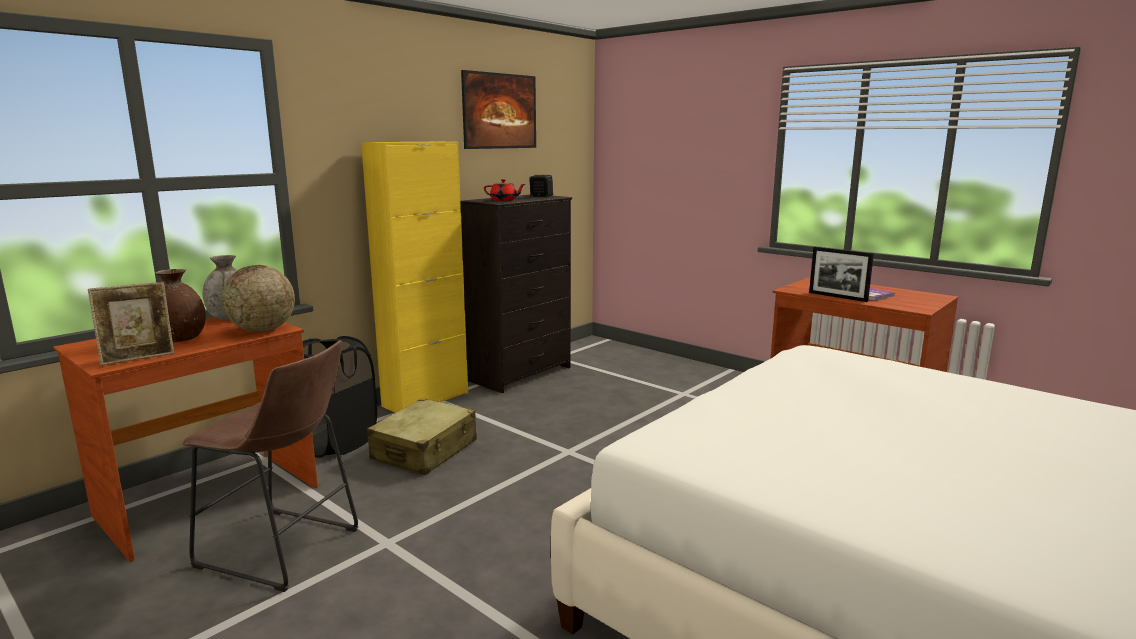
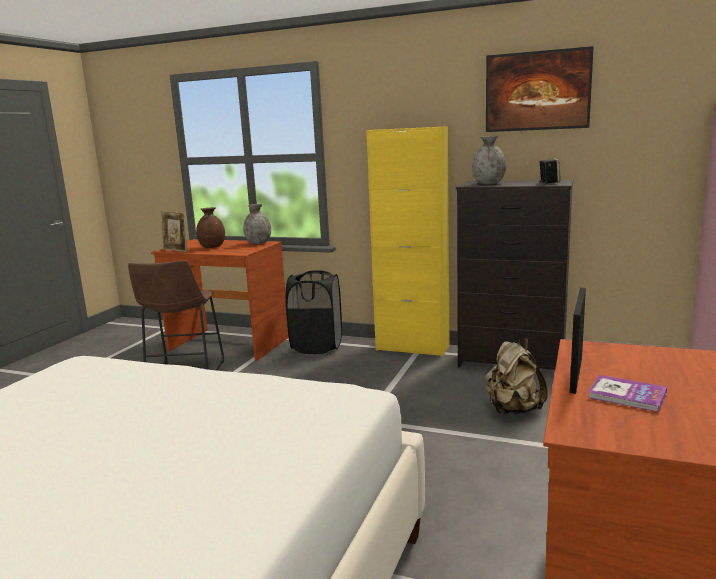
camera: 70 degrees right, 0 degrees up
(262, 330) = (236, 251): globe -> none
(425, 450) = (326, 372): beige suitcase -> none
(504, 200) = (489, 183): red teapot -> grey vase
(609, 395) = (513, 410): none -> beige backpack

